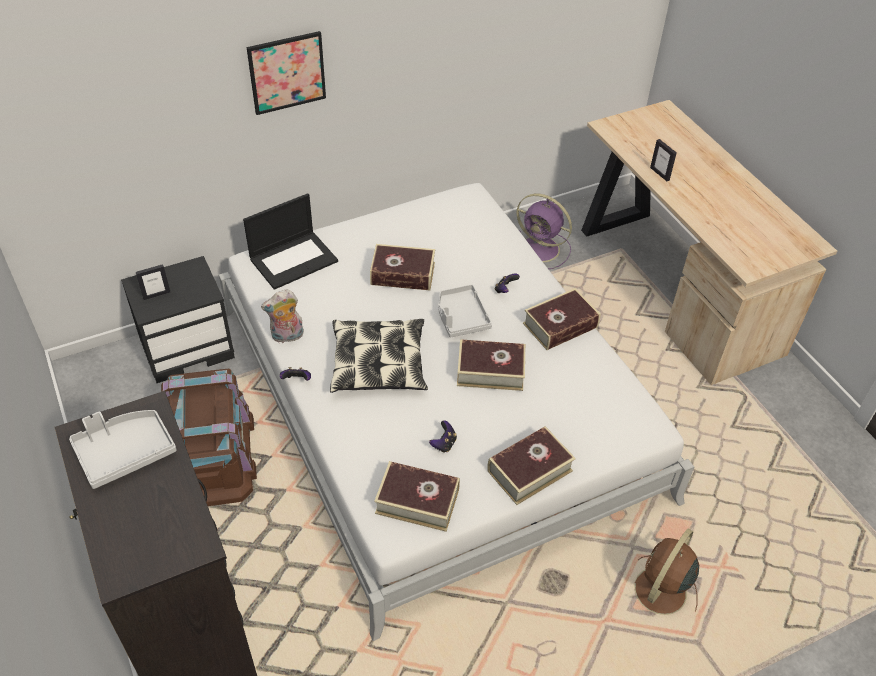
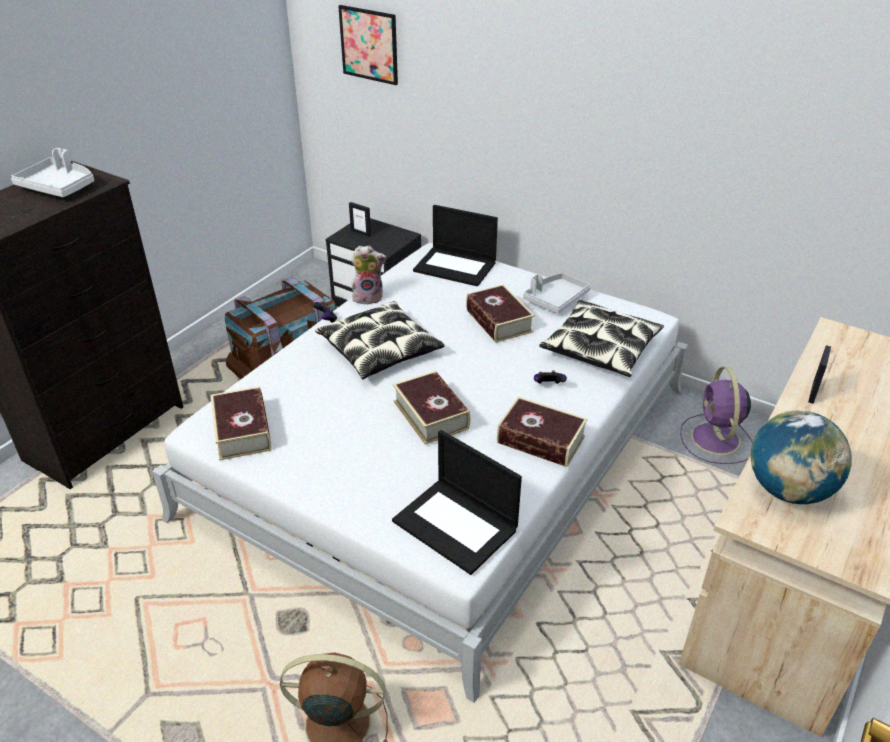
camera: 60 degrees right, 10 degrees down
(287, 72) = (517, 91): picture -> picture (369, 44)
(287, 337) = (368, 297): plush toy -> plush toy turned 135 degrees clockwise
(444, 444) = (319, 421): game controller -> none
(461, 317) = (481, 372): grey tray -> grey tray (555, 299)
(485, 239) = (600, 348): none -> pillow
(529, 471) = (328, 487): book -> none
(618, 413) = (456, 525): none -> laptop
(736, 237) = (788, 490): none -> globe

